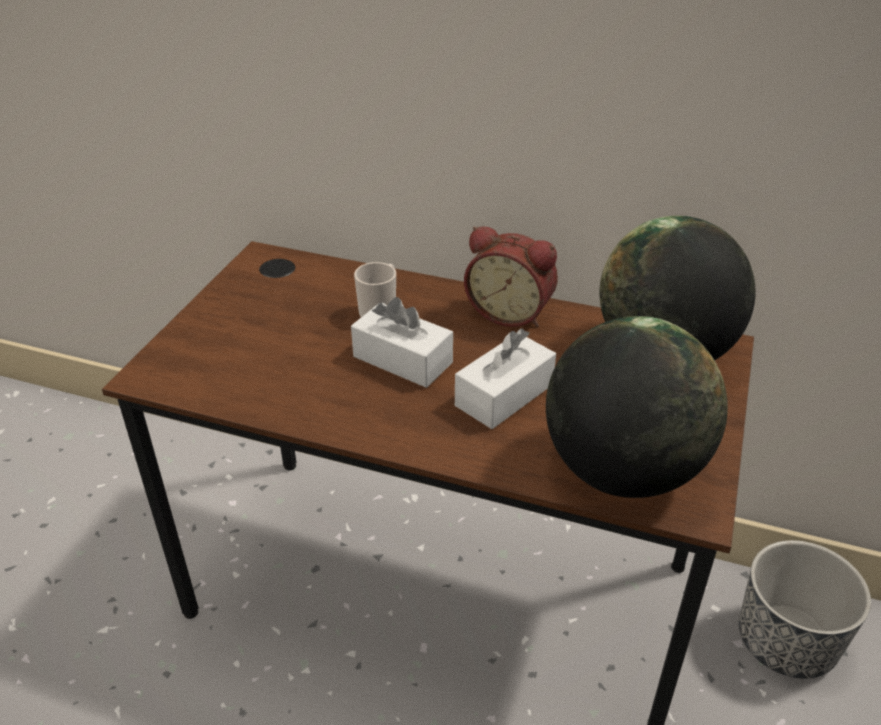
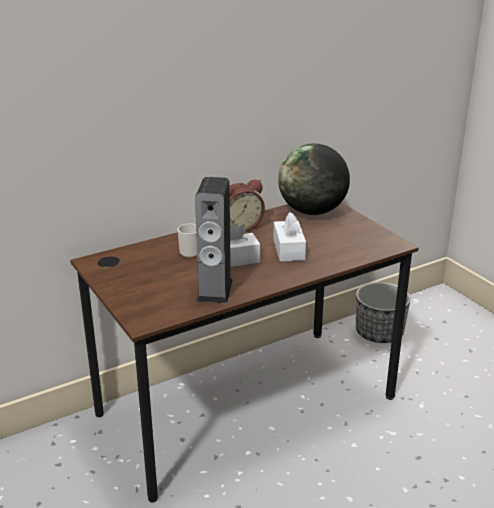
camera: 50 degrees left, 10 degrees down
(294, 390) = (215, 290): none -> speaker
(623, 471) = (361, 247): globe -> none

